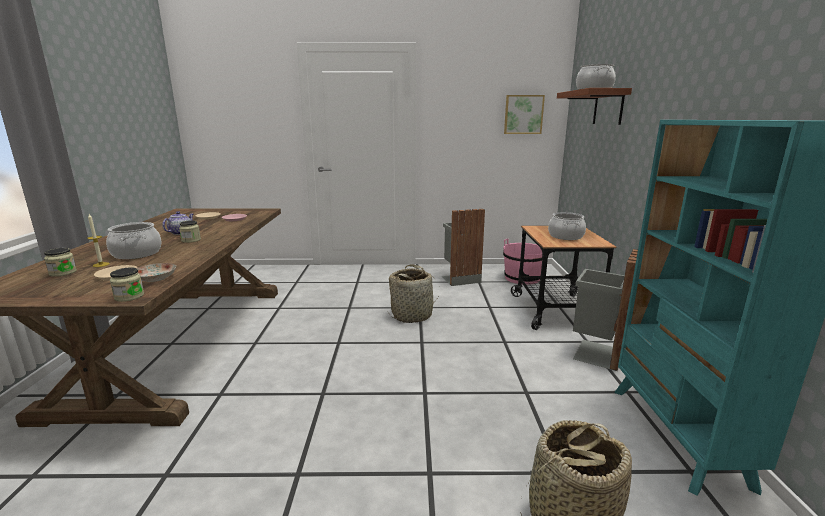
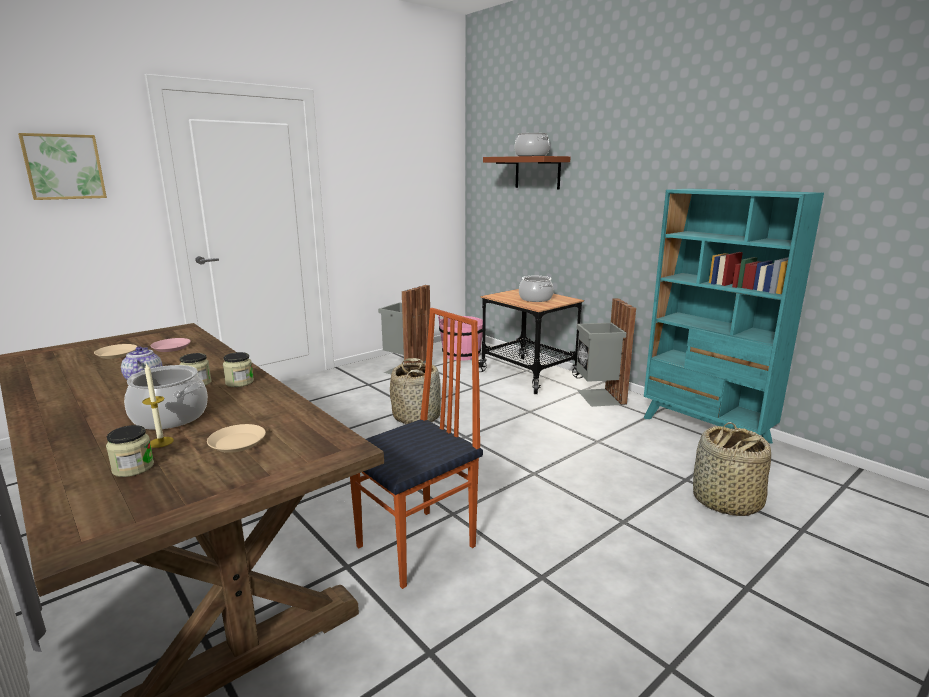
camera: 40 degrees left, 0 degrees up
(129, 296) = (338, 451): jar -> jar (239, 382)
(155, 279) = (305, 428): plate -> none
(269, 404) = (418, 547): none -> chair
(523, 114) = (428, 177): picture -> picture (64, 167)

